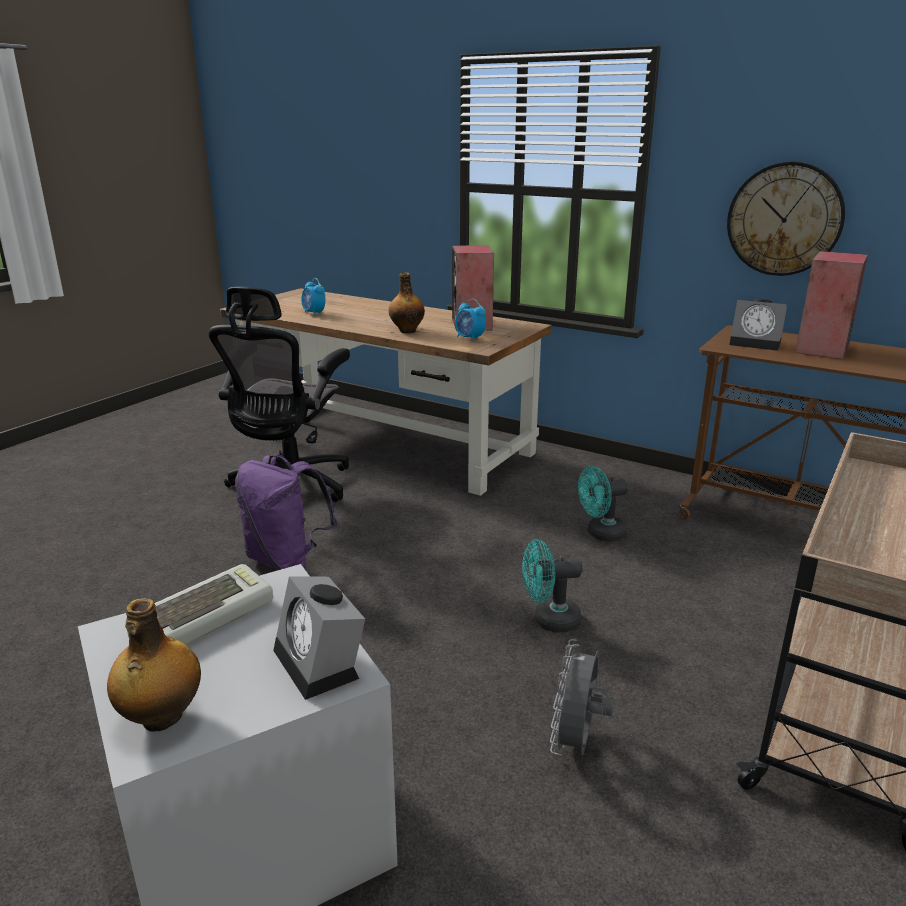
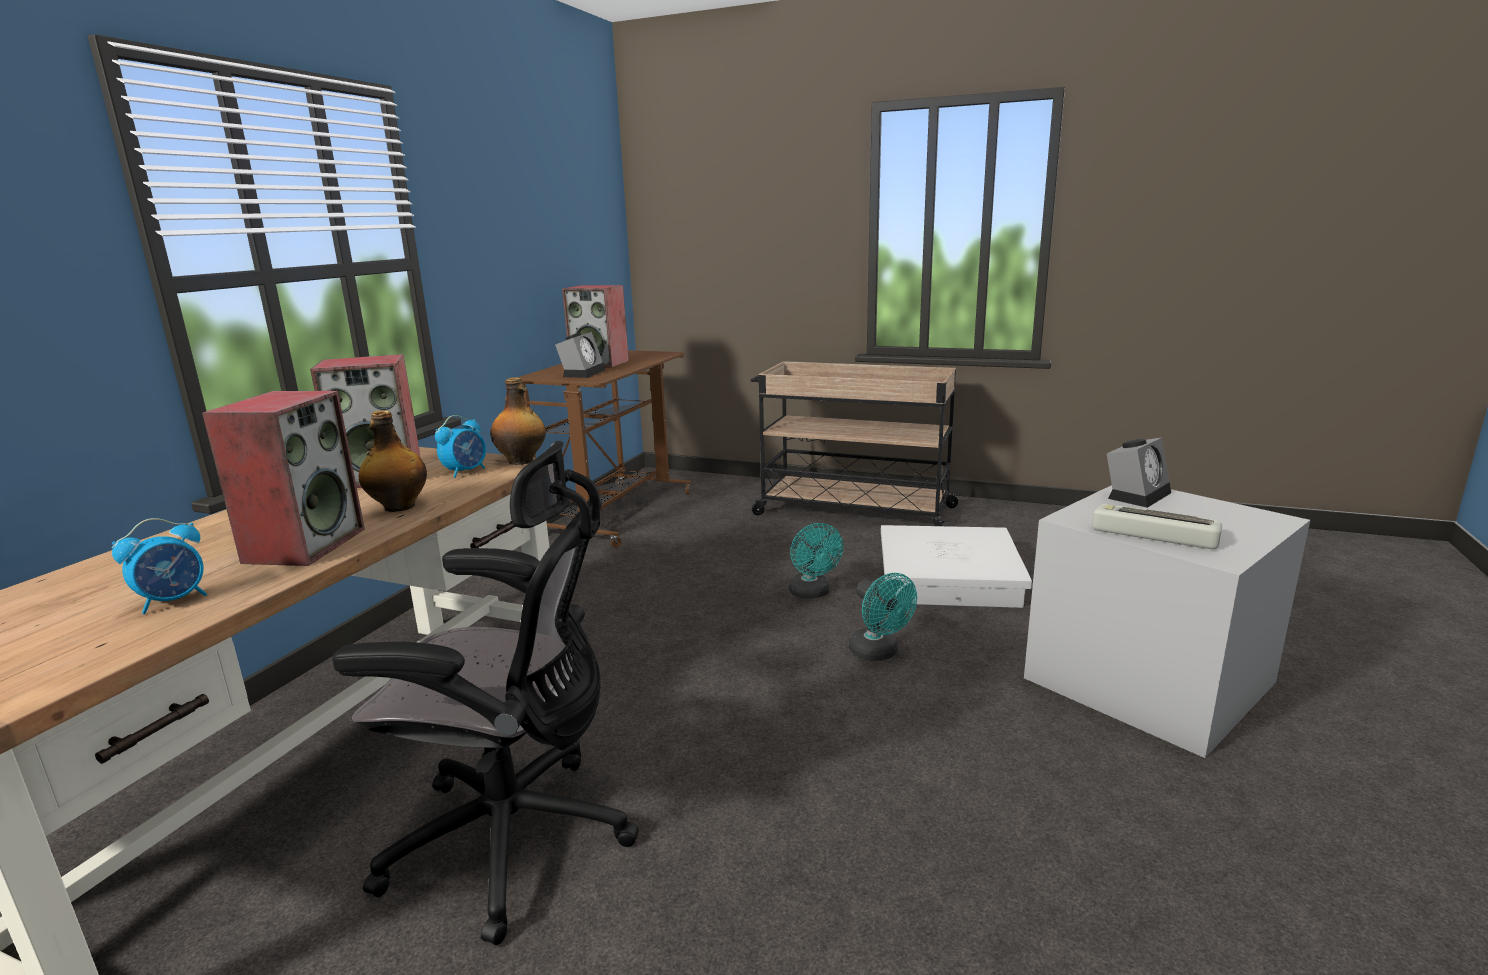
camera: 100 degrees left, 5 degrees down
(161, 718) = (1252, 521): bottle -> bottle (522, 461)
(287, 560) = (768, 770): purple backpack -> none
(362, 322) = (305, 545): none -> speaker
(576, 744) = (949, 577): grey fan -> white storage box
(601, 534) = (653, 579): turquoise fan -> turquoise fan (879, 653)
(784, 219) = (517, 269): wall clock -> none

